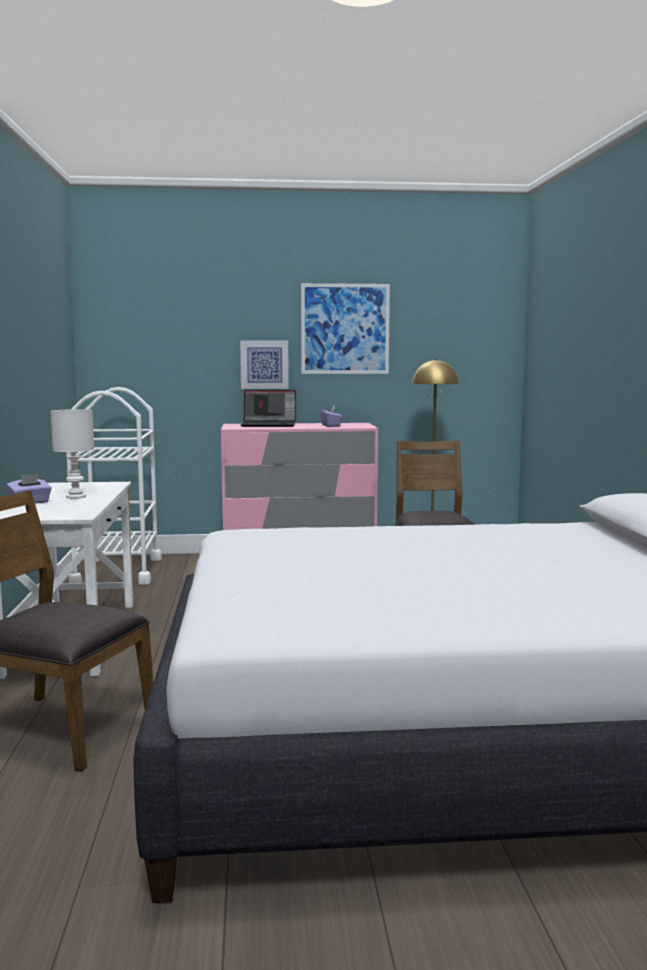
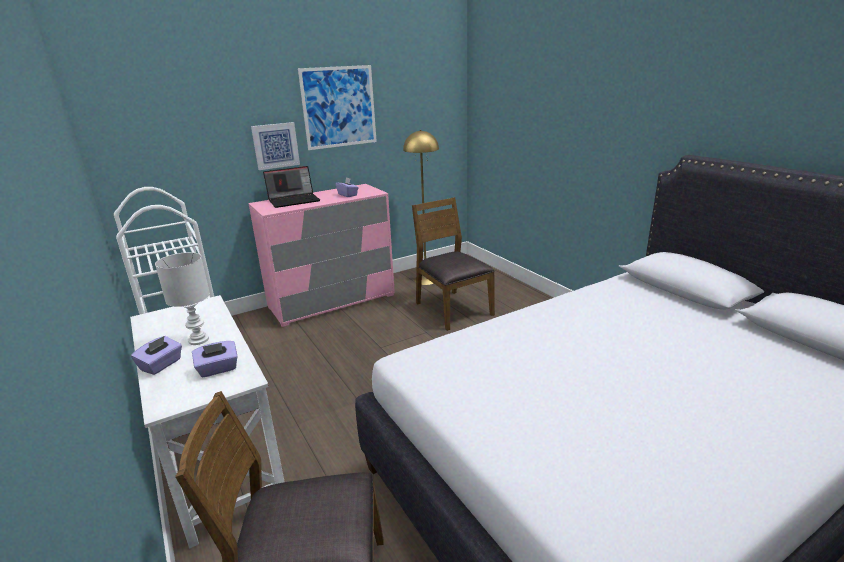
camera: 25 degrees left, 15 degrees up
(67, 509) = (218, 369): none -> purple tissue box

